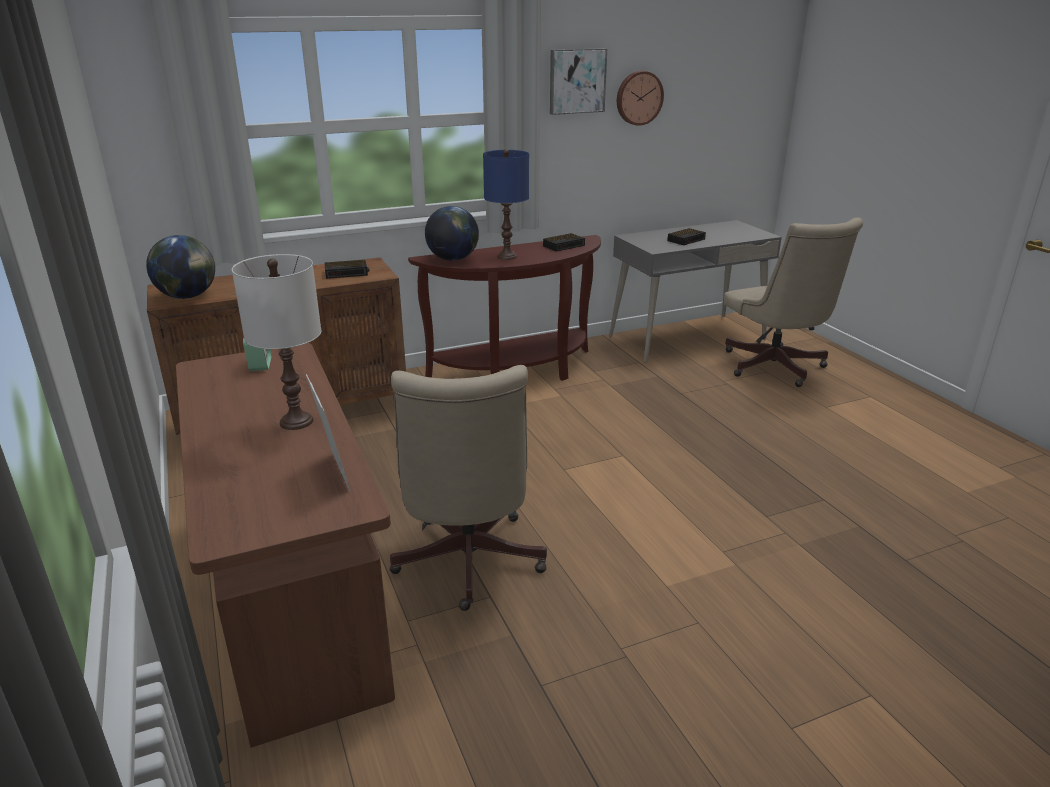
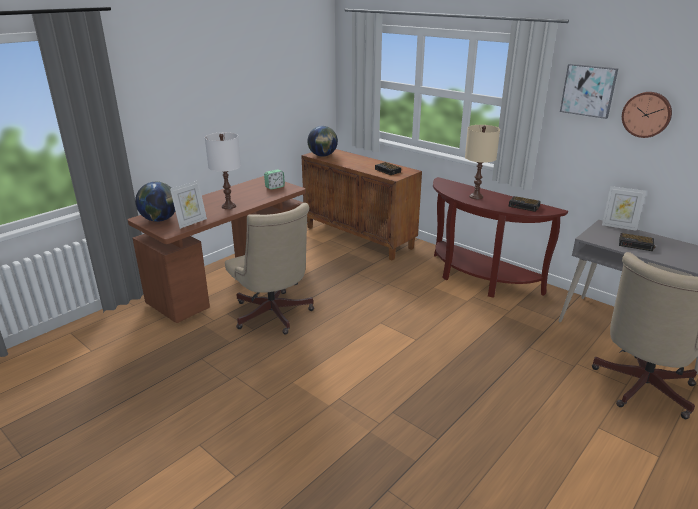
camera: 65 degrees right, 0 degrees up
(453, 259) = (450, 186): globe -> globe (160, 219)
(467, 565) = (273, 316): beige office chair -> beige office chair turned 90 degrees counterclockwise
(506, 256) = (475, 196): blue table lamp -> beige table lamp
(639, 233) = (619, 226): none -> picture frame

